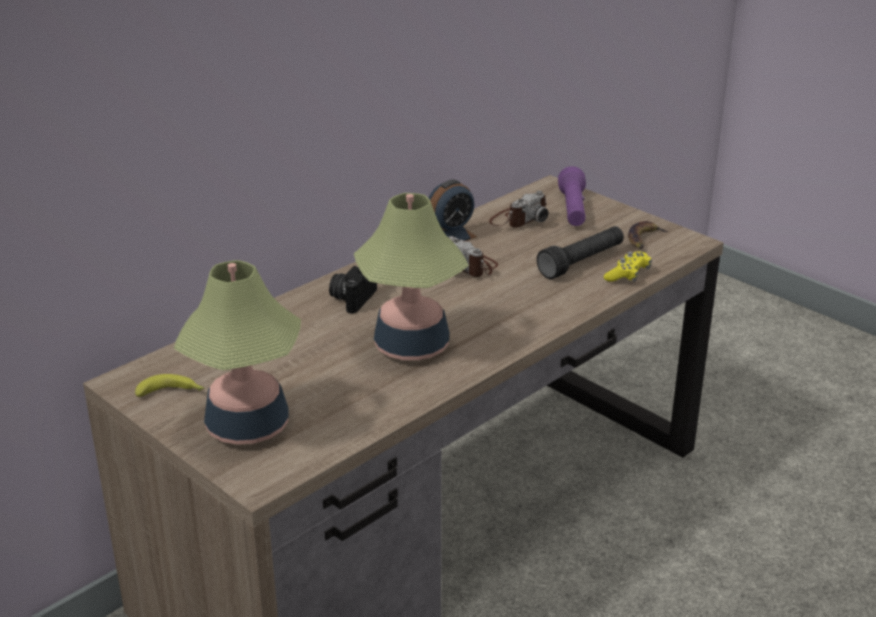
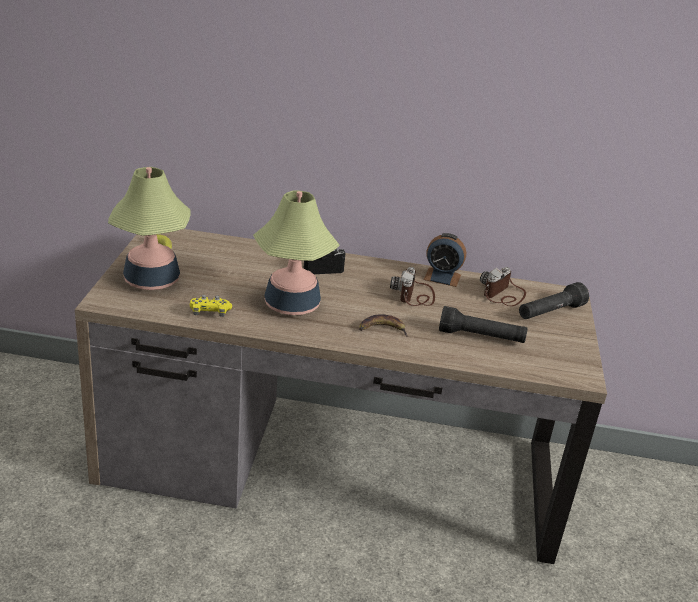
camera: 50 degrees right, 0 degrees up
(518, 219) = (503, 295): camera -> camera turned 120 degrees clockwise
(573, 210) = (550, 312): purple flashlight -> black flashlight
(628, 275) = (491, 362): yellow game controller -> yellow game controller (210, 313)
(644, 239) = (555, 354): banana -> banana (382, 329)

